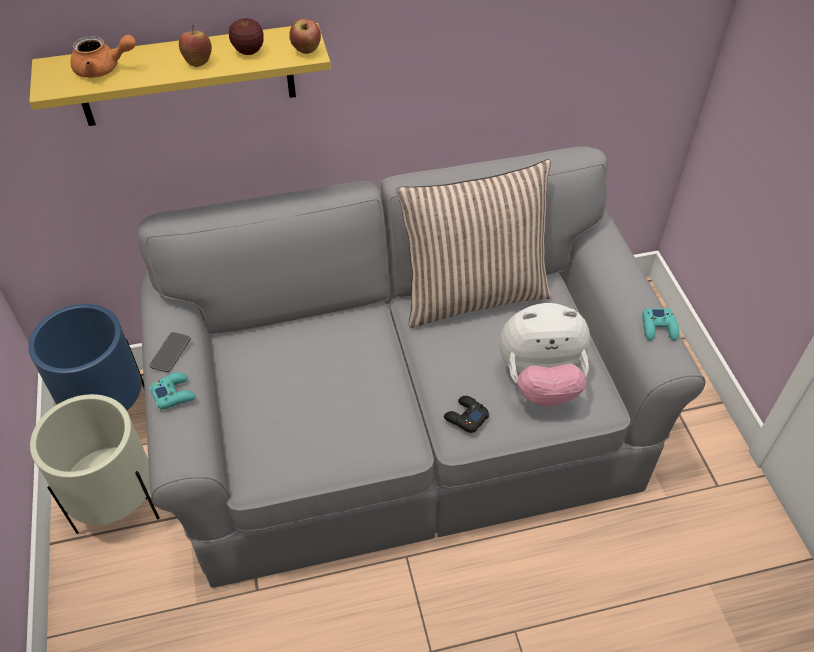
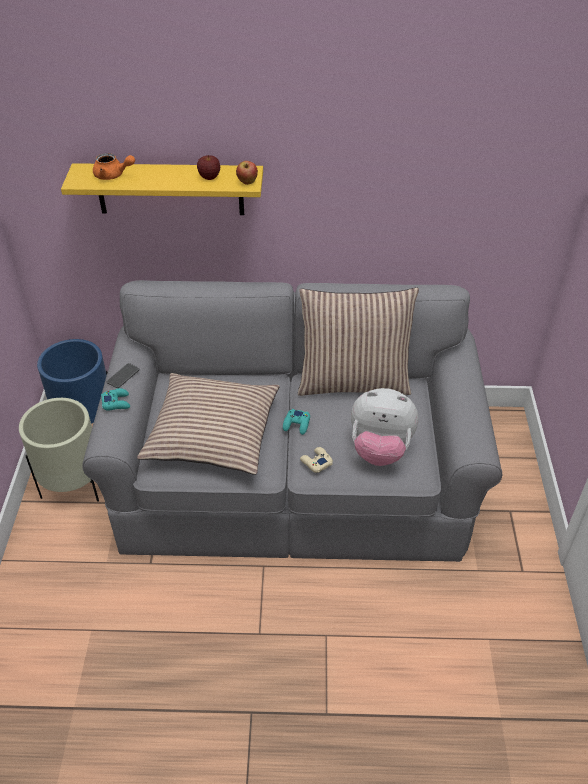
camera: 15 degrees right, 5 degrees down
(198, 61) = (174, 179): apple -> none
(314, 406) = (212, 433): none -> pillow
(465, 417) = (316, 462): black game controller -> beige game controller
(659, 328) = (477, 426): turquoise game controller -> turquoise game controller (297, 424)

